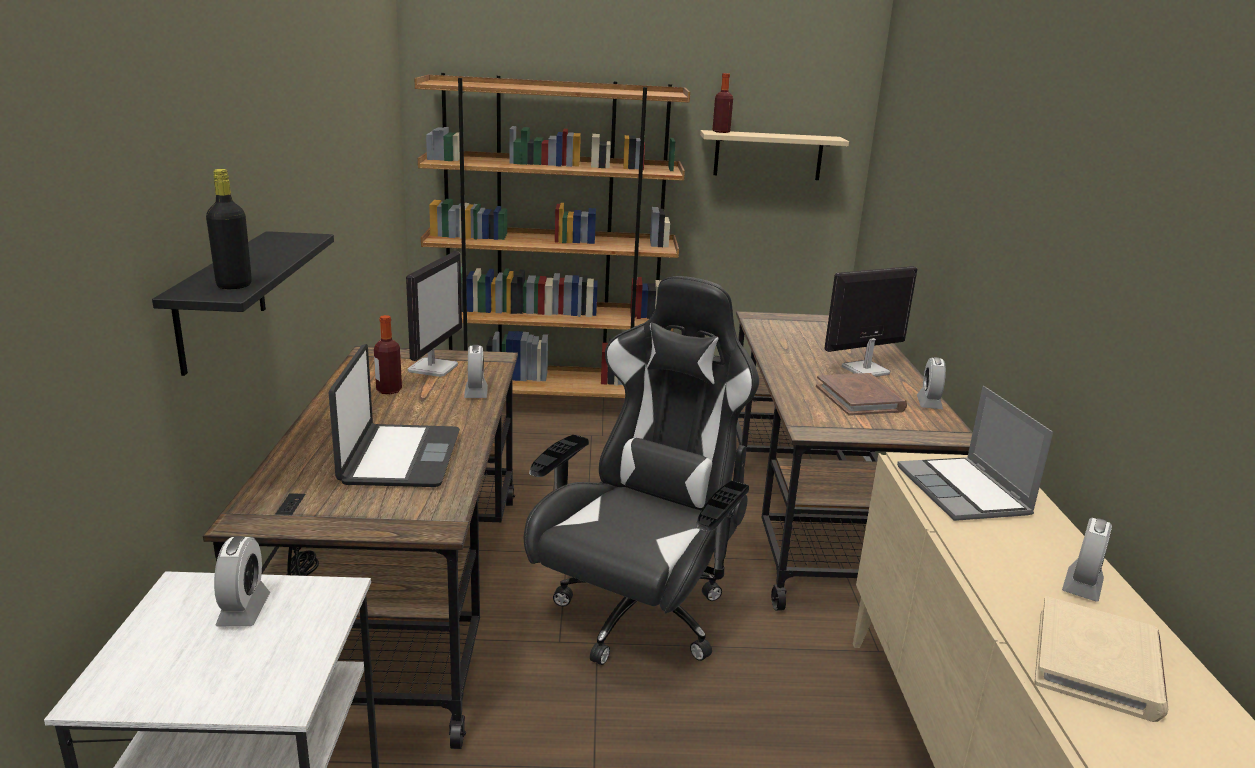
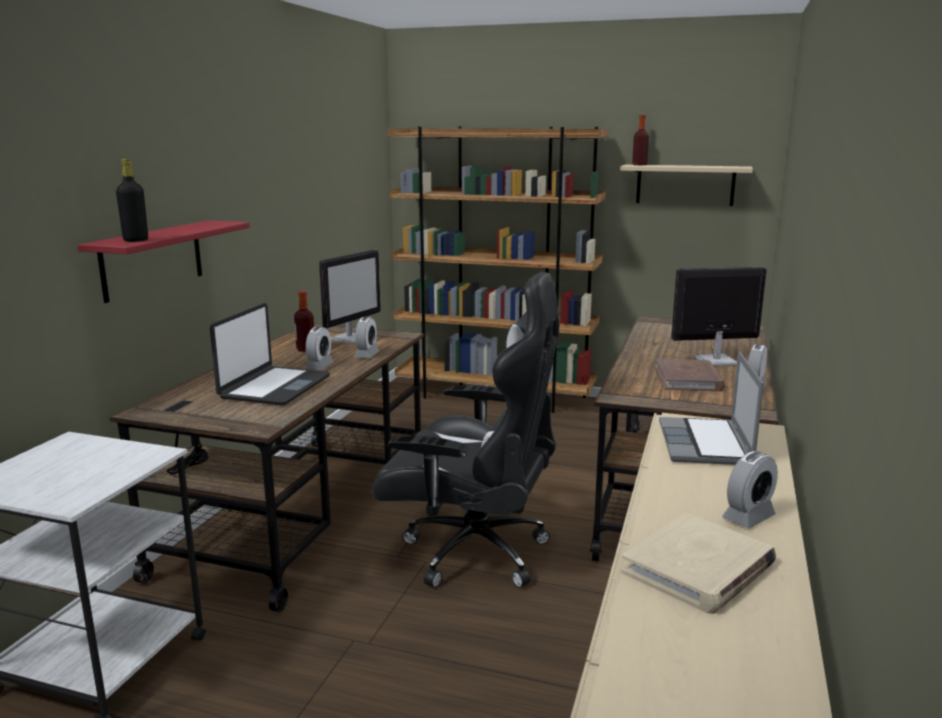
camera: 20 degrees right, 5 degrees down
(221, 300) = (153, 259): black shelf -> red shelf
(244, 610) = (93, 456): alarm clock -> alarm clock (319, 366)
(636, 621) = (467, 551): black office chair -> black office chair turned 60 degrees clockwise

